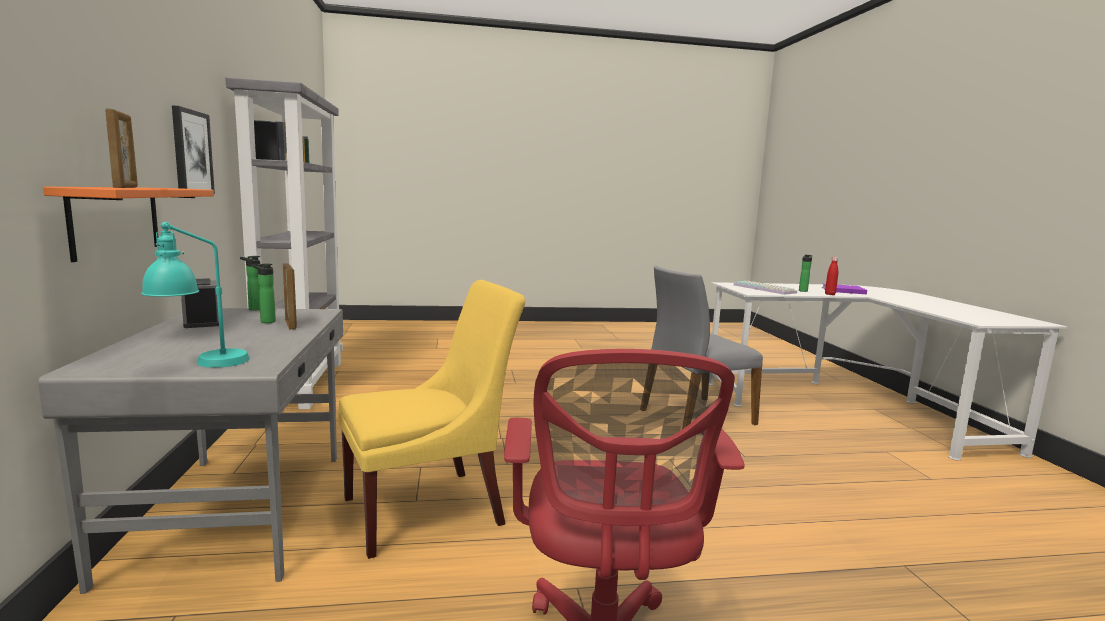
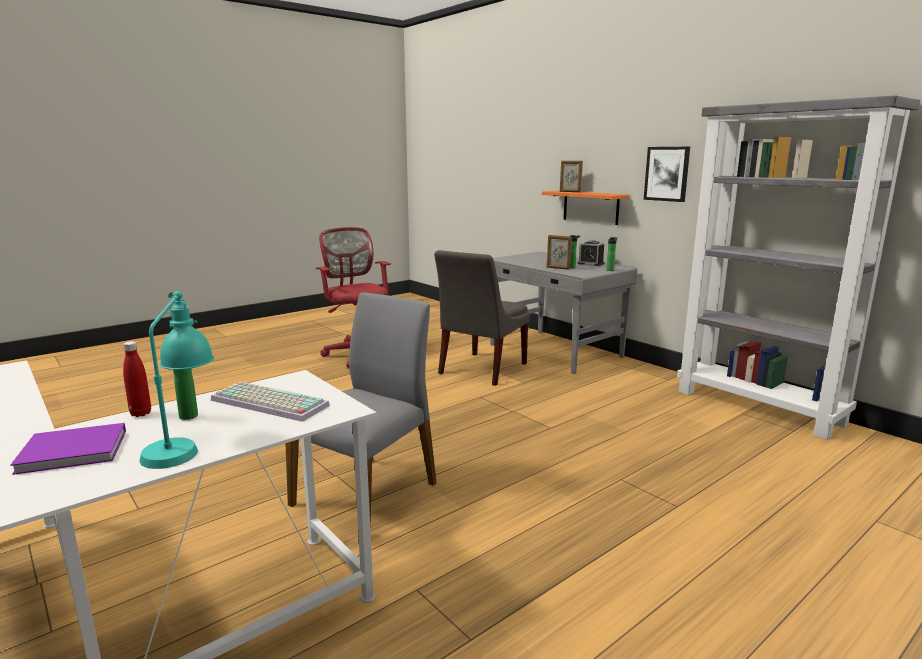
camera: 150 degrees right, 5 degrees up
(201, 364) = (515, 257): turquoise table lamp -> turquoise table lamp (183, 444)
(431, 509) = (480, 369): yellow chair -> grey chair

